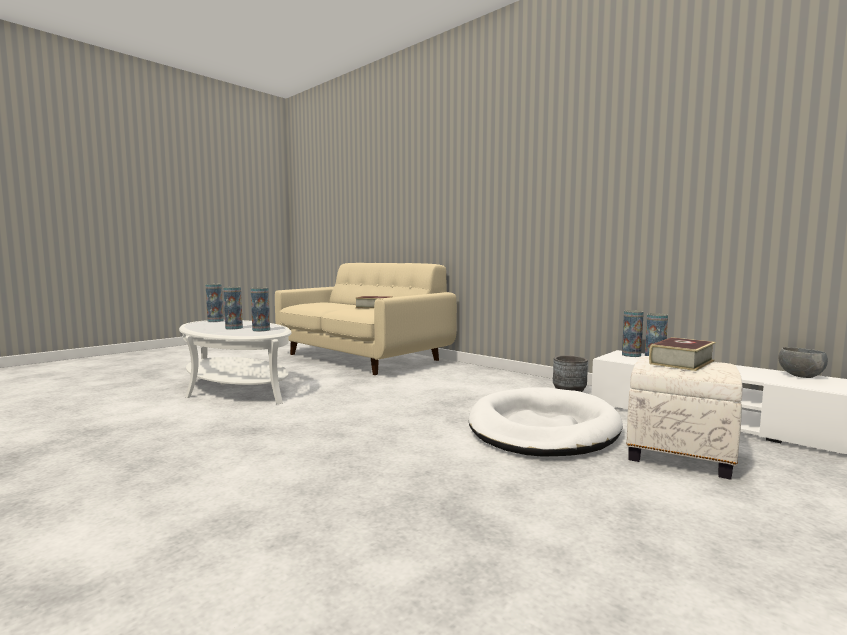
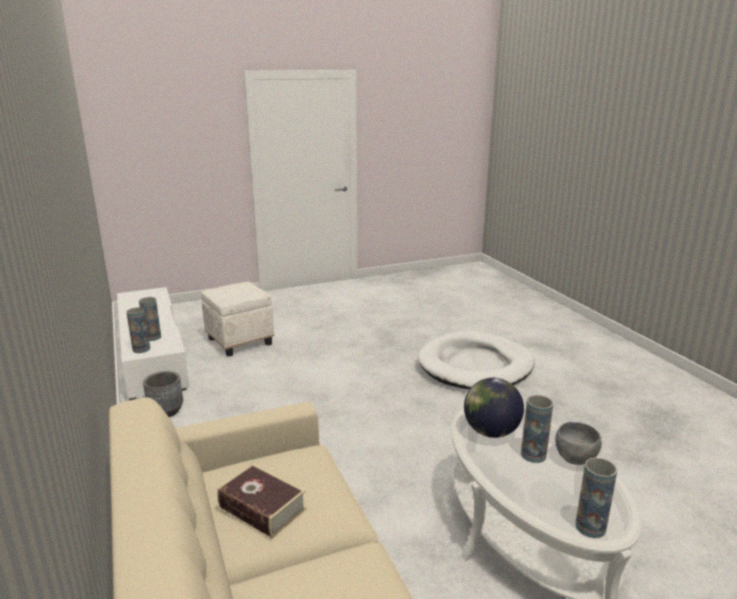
camera: 155 degrees left, 15 degrees up
(261, 330) = (491, 432): vase -> globe
(543, 428) = (274, 374): white dog bed -> white dog bed (475, 366)
(681, 362) = (235, 291): book -> none
(800, 376) = (132, 305): grey bowl -> grey bowl (575, 459)

